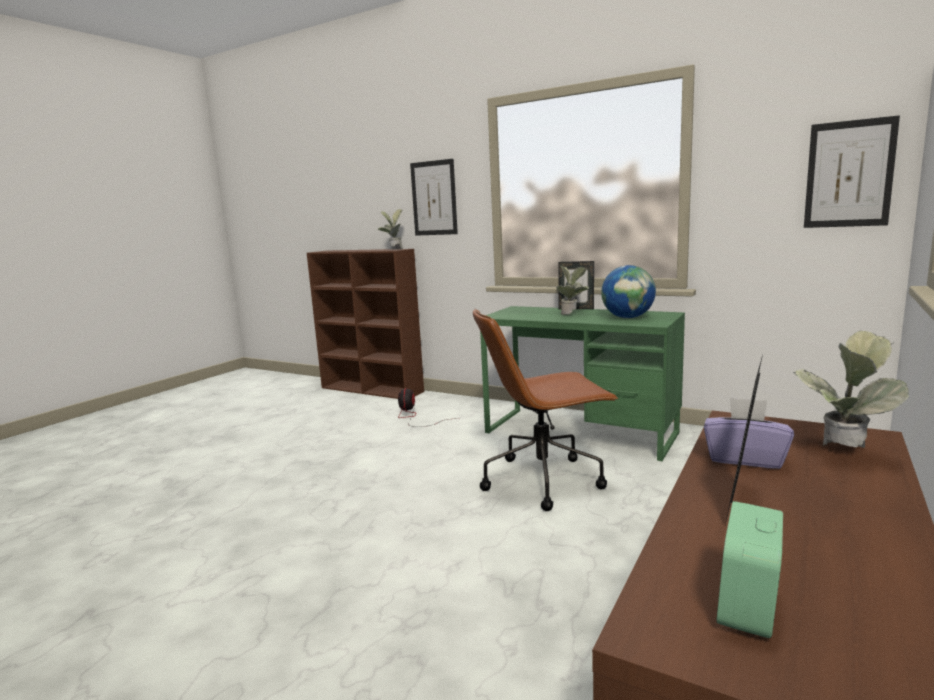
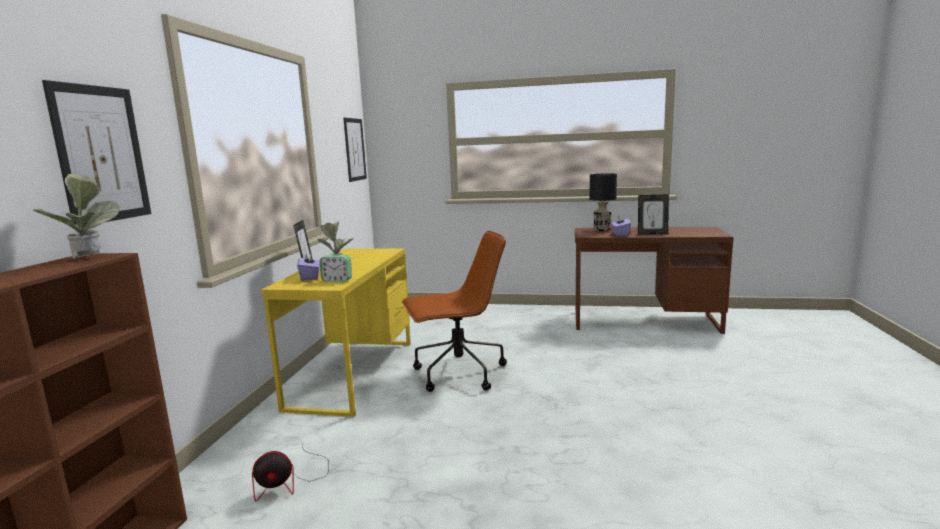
camera: 110 degrees left, 0 degrees up
(537, 311) = (310, 277): none -> purple tissue box
(544, 480) = (458, 373): brown office chair -> brown office chair turned 75 degrees counterclockwise
(580, 432) = (354, 373): green desk -> yellow desk
(628, 318) = (365, 255): globe -> none
(748, 607) = (699, 232): alarm clock -> alarm clock (337, 280)
(842, 453) = (602, 230): potted plant -> black table lamp

